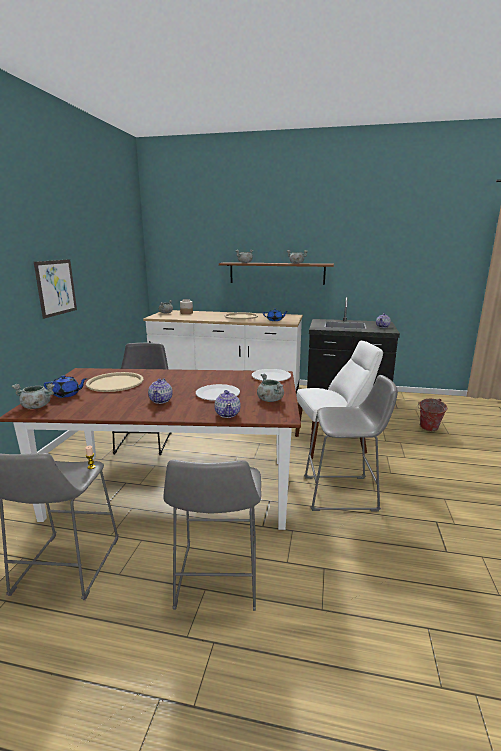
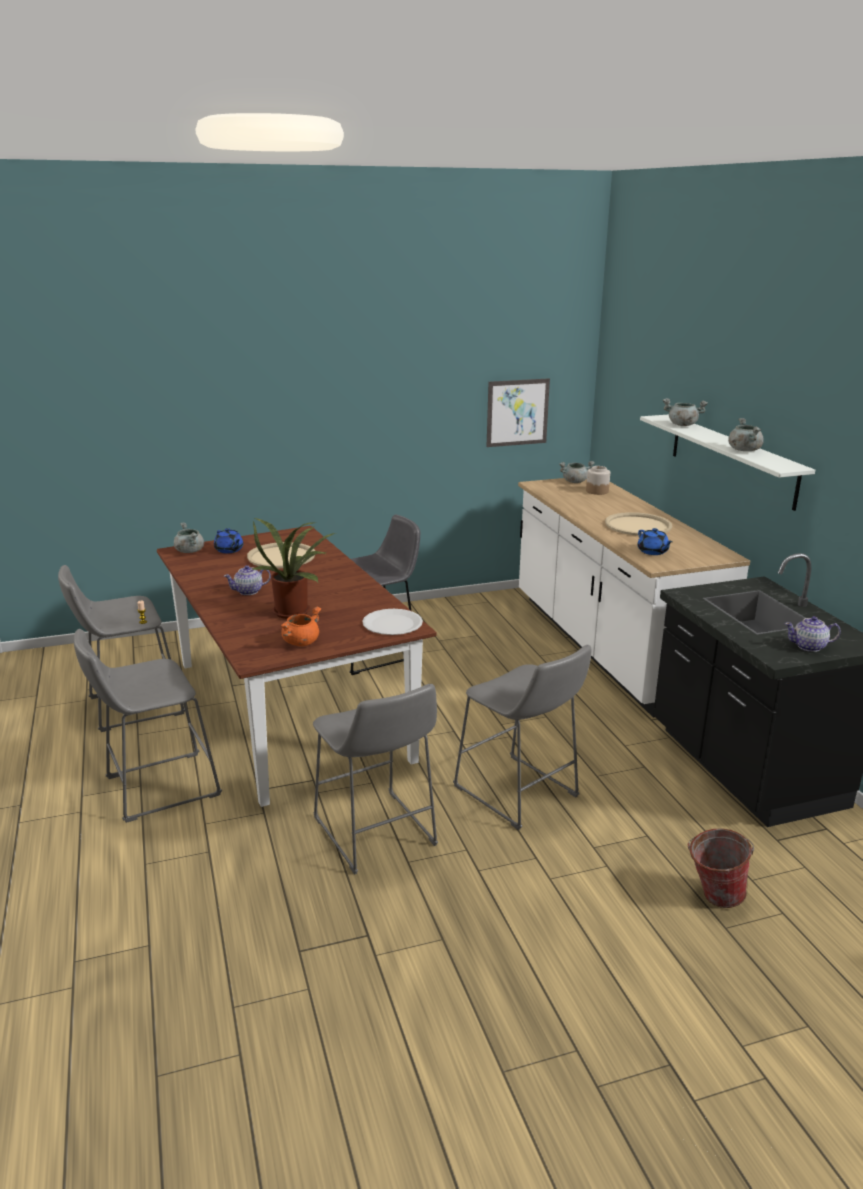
camera: 60 degrees right, 5 degrees up
(56, 287) = (350, 419): picture -> picture (517, 412)
(218, 394) = (295, 611): white plate -> potted plant
(228, 414) = (236, 631): teapot -> none
(270, 400) = (301, 642): grey cooking pot -> orange cooking pot
(277, 273) = (731, 459): brown shelf -> white shelf
(333, 444) = (519, 795): white chair -> grey stool

